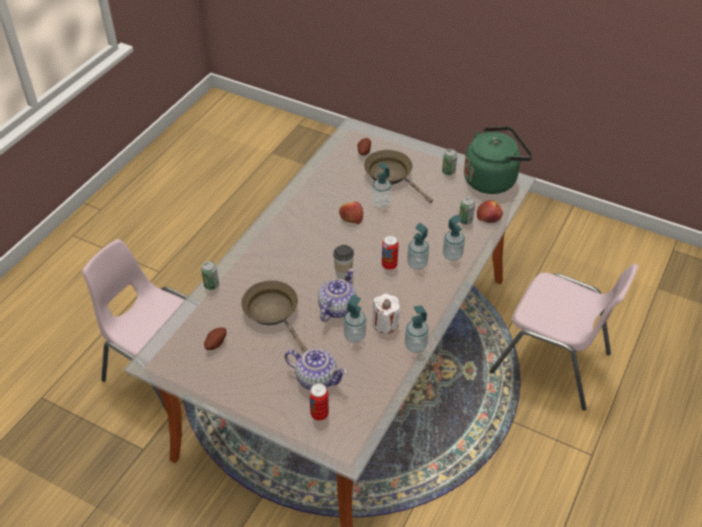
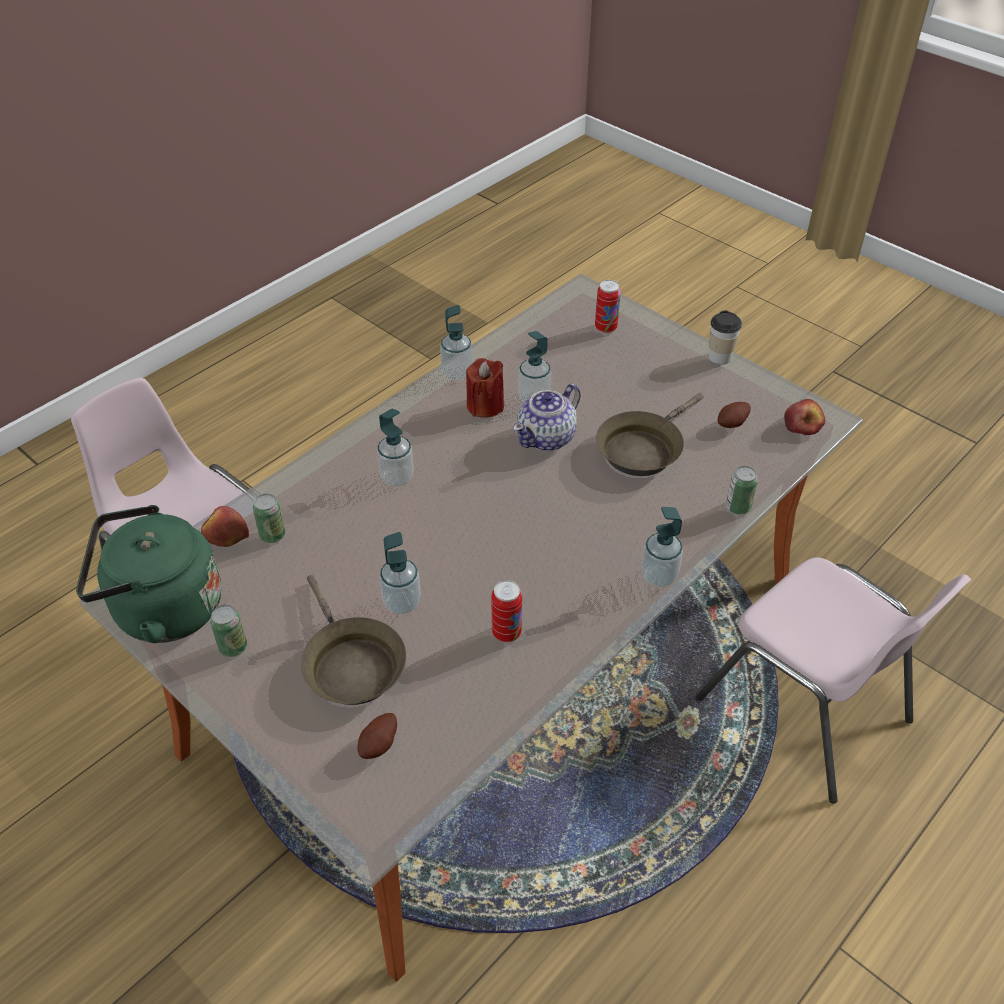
camera: 165 degrees left, 0 degrees up
(274, 312) = (642, 448): brown frying pan -> brown frying pan turned 60 degrees clockwise
(316, 378) = (600, 362): teapot -> none
(343, 273) = (519, 486): cup -> cup (720, 357)
(351, 217) = (469, 584): apple -> apple (802, 425)
(385, 323) = (485, 406): white candle -> red candle
(389, 265) = (441, 484): can -> can (506, 632)
(452, 255) = (333, 480): soap dispenser -> soap dispenser (659, 576)

